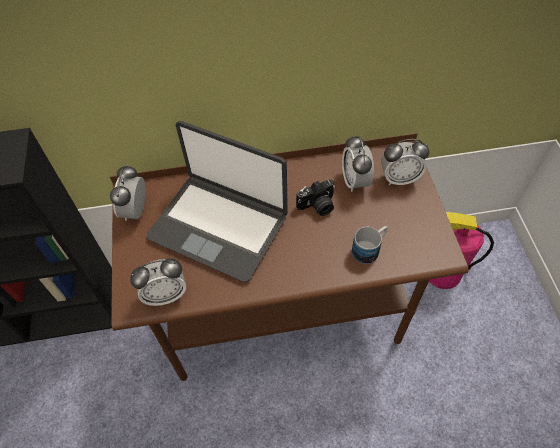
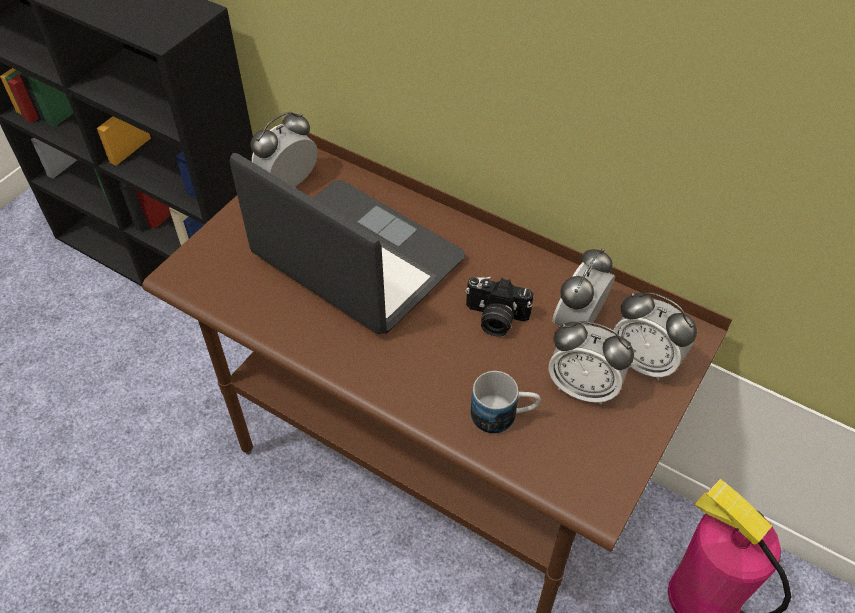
camera: 40 degrees right, 5 degrees down
(165, 294) = (224, 289): alarm clock -> alarm clock (583, 387)
(219, 226) = (356, 259): laptop -> laptop turned 150 degrees clockwise

